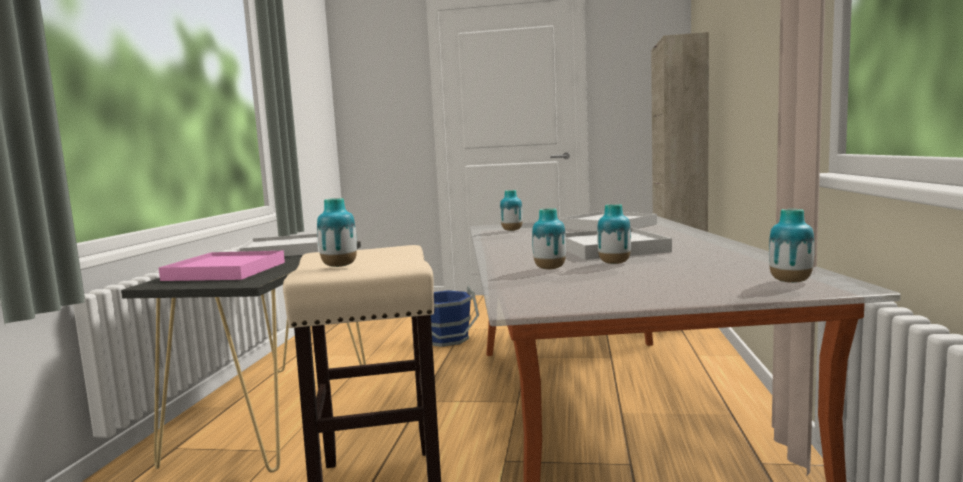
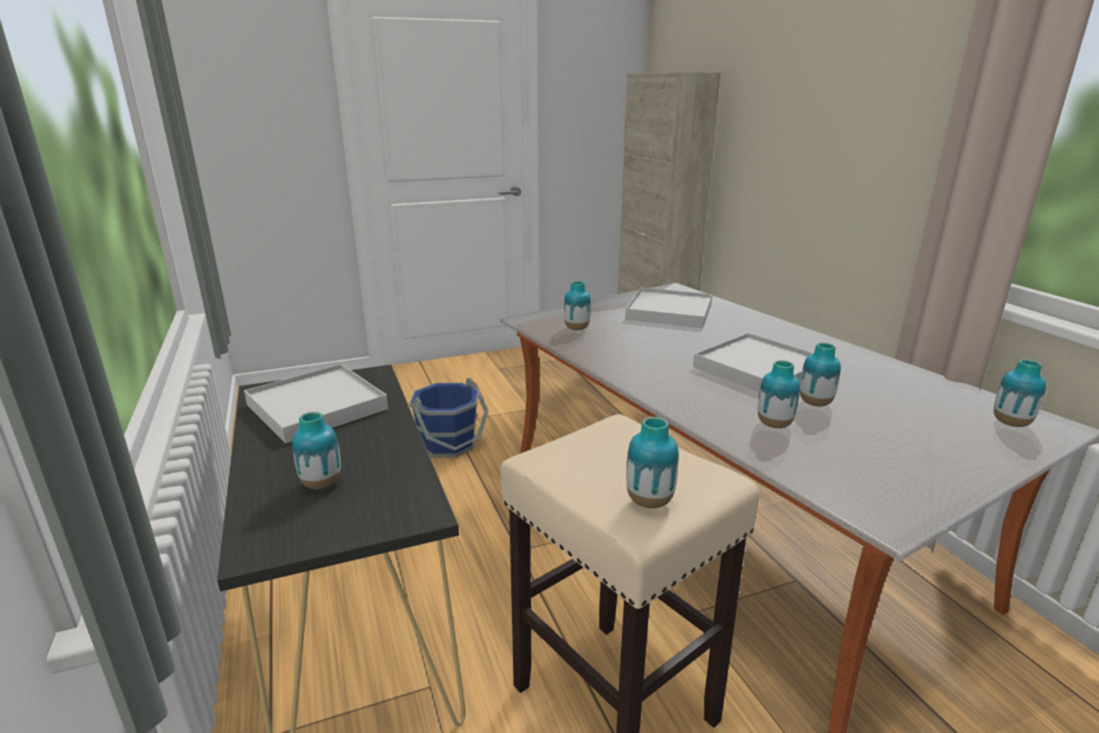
camera: 30 degrees left, 15 degrees up
(226, 271) = (321, 484): pink tray -> vase

